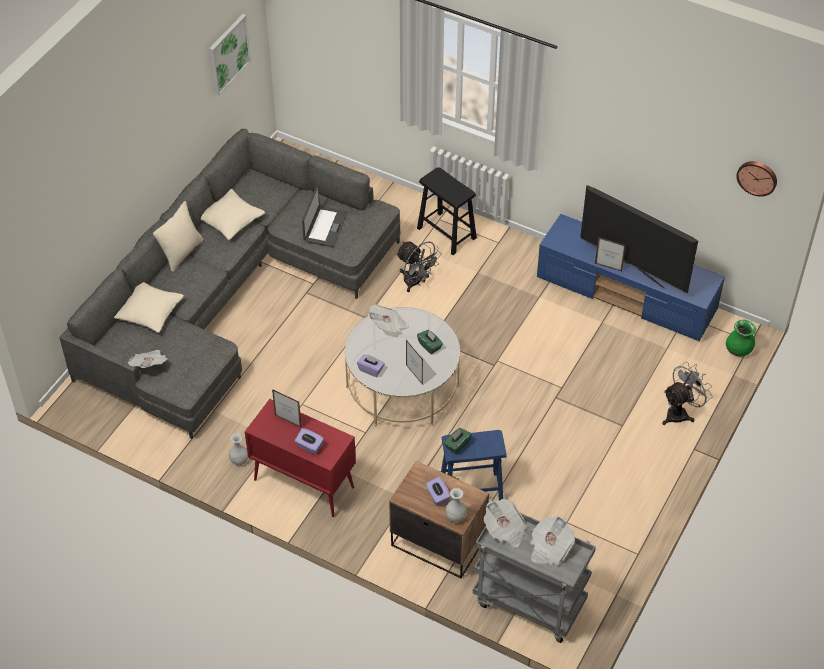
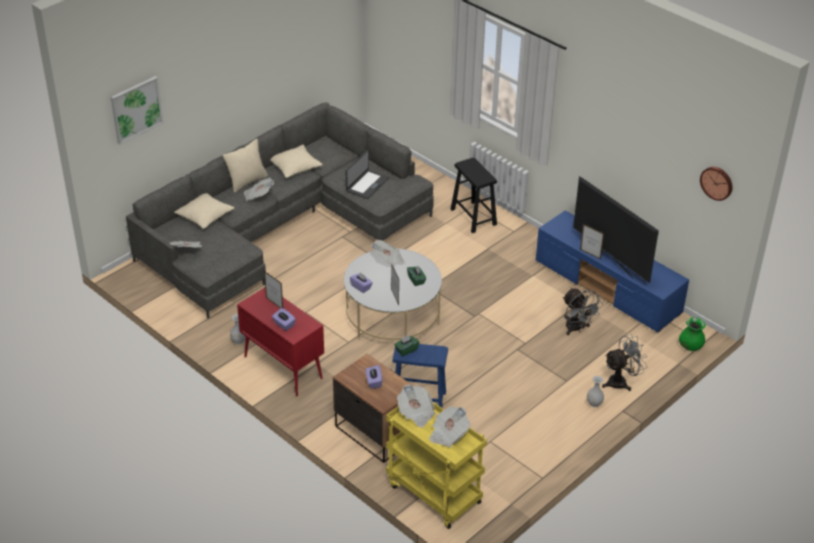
camera: 15 degrees right, 10 degrees down
(203, 270) = (258, 196): none -> newspaper
(228, 54) = (322, 36): picture -> picture (136, 109)
(416, 282) = (434, 246): grey fan -> grey fan (576, 329)
(455, 516) = (382, 399): white vase -> white vase (594, 403)
(527, 603) = (432, 493): grey cart -> yellow cart

